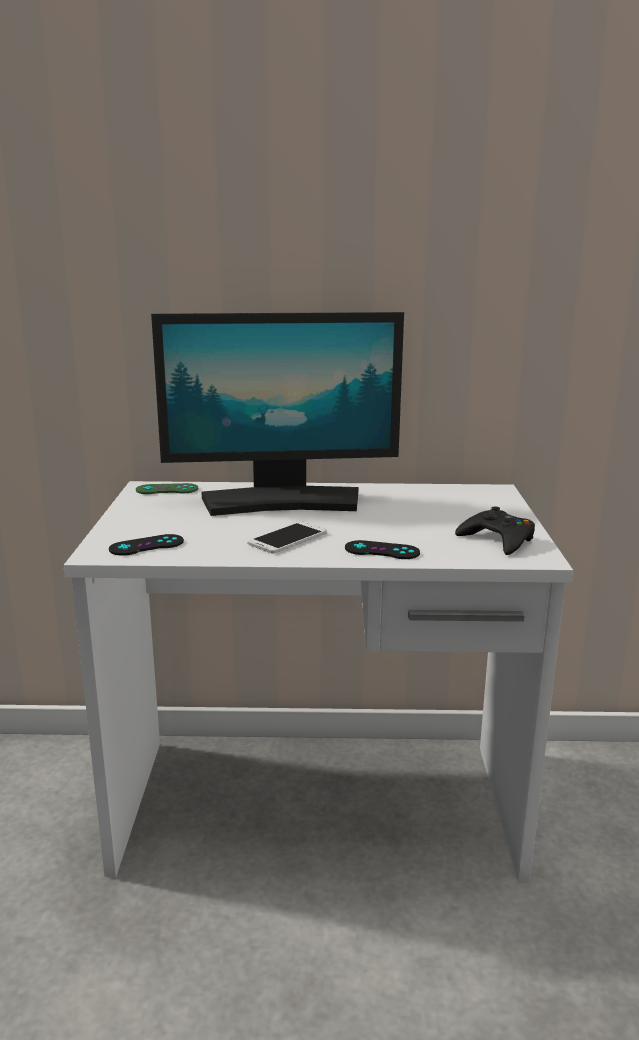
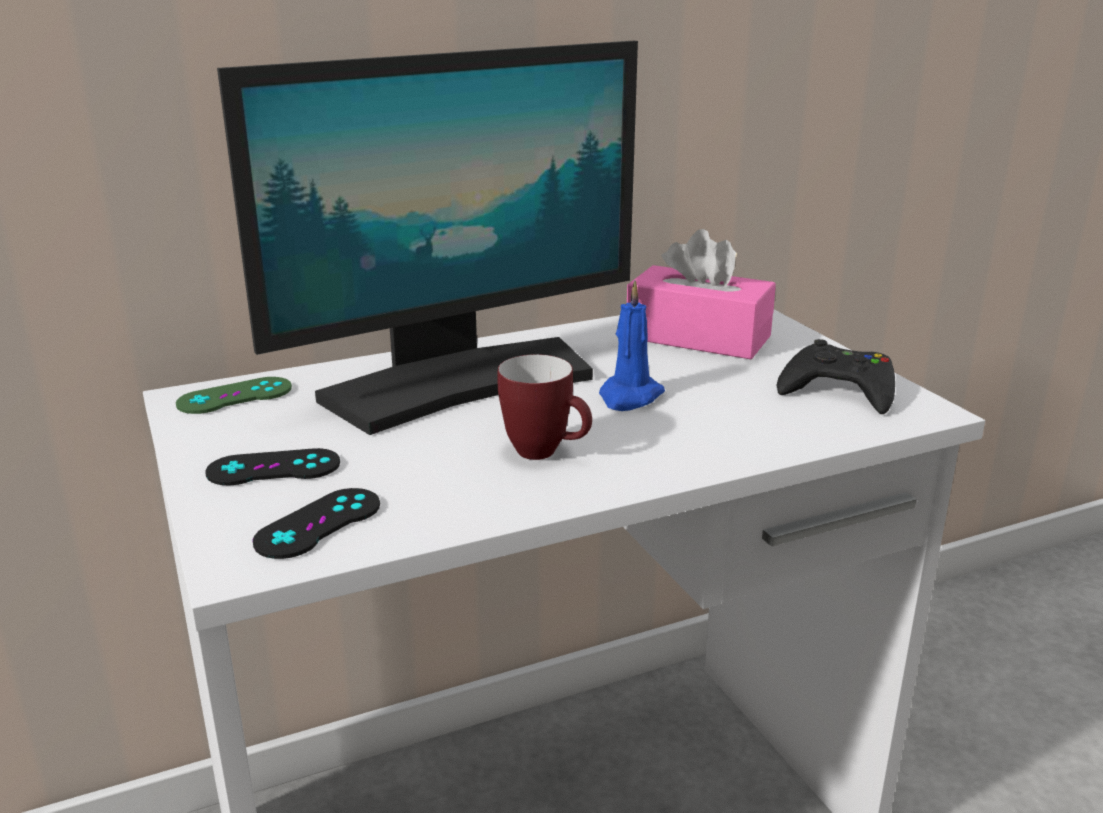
camera: 25 degrees left, 5 degrees up
(288, 538) = (546, 453): phone -> mug
(366, 522) = (629, 397): none -> blue candle
(382, 550) = (711, 444): black game controller -> black game controller (273, 468)
(448, 501) = (698, 337): none -> pink tissue box

